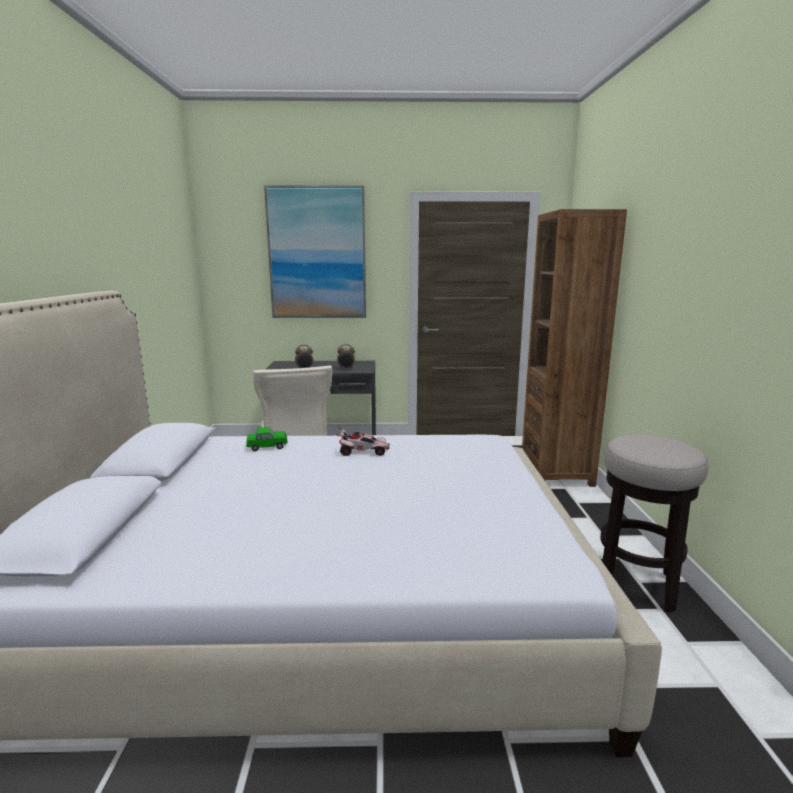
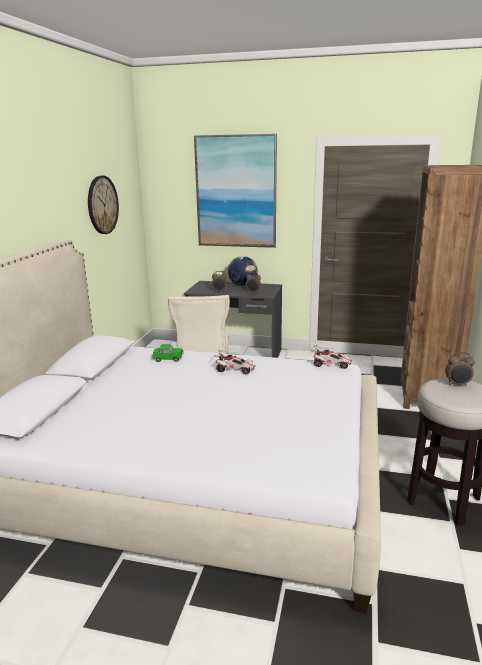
camera: 15 degrees right, 5 degrees up
(153, 259) = (102, 205): none -> wall clock
(330, 363) = (243, 285): none -> globe
(475, 437) = (330, 365): none -> toy car
(649, 440) = (457, 384): none -> alarm clock

